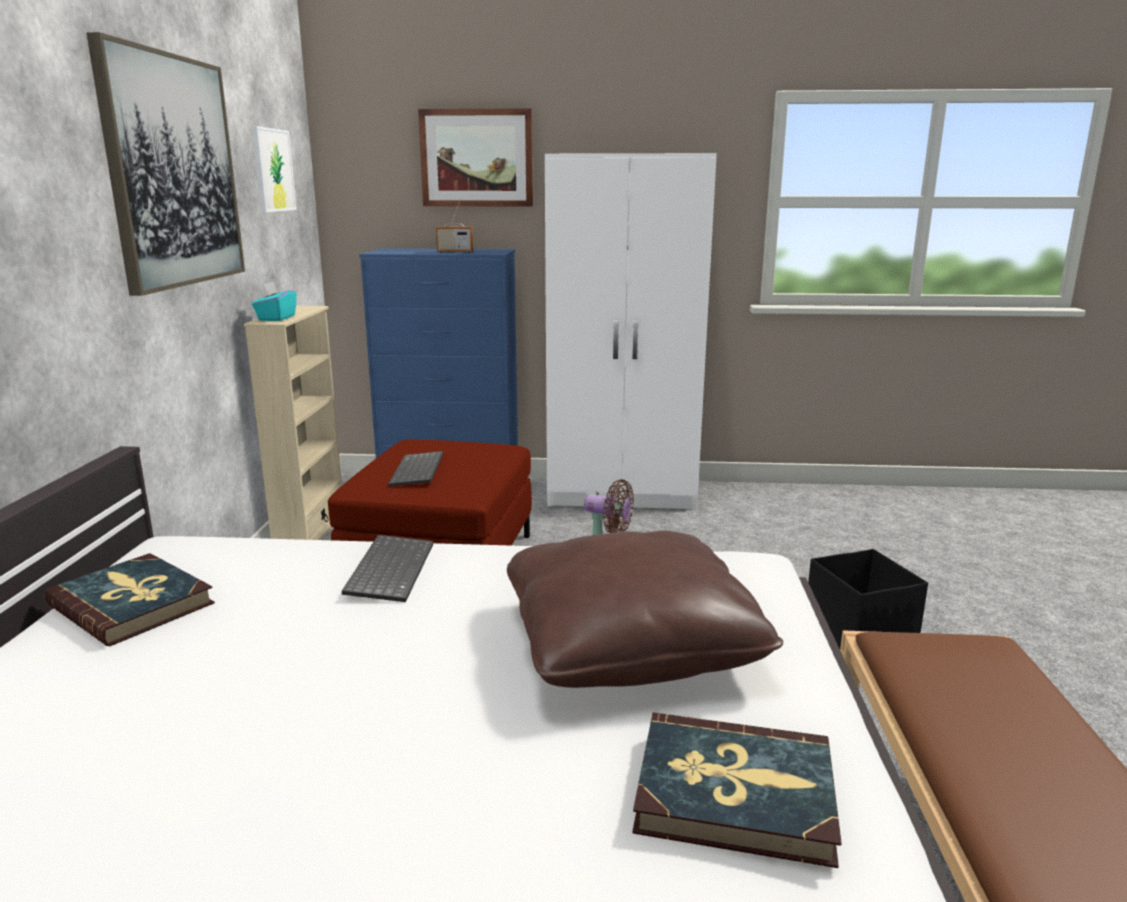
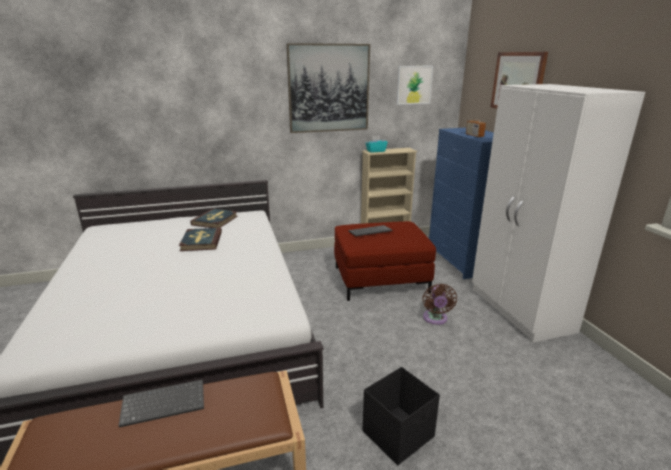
camera: 70 degrees right, 5 degrees up
(389, 569) = (248, 244): keyboard -> keyboard (165, 403)
(630, 644) = (202, 294): brown pillow -> none
(734, 793) = (107, 321): book -> book (201, 241)

